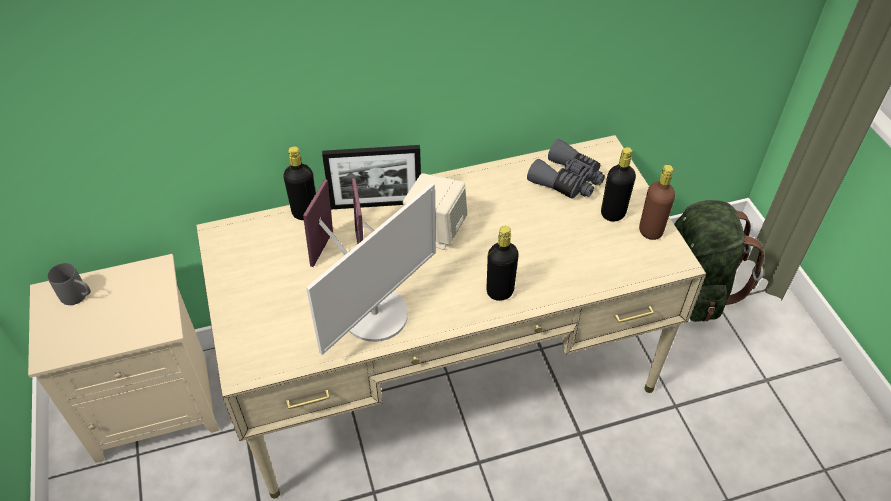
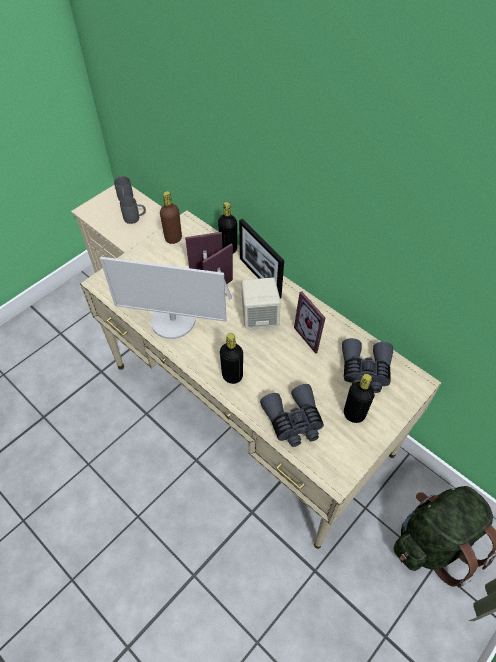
camera: 60 degrees right, 5 degrees up
(128, 300) = (135, 218): none -> grey mug
(494, 198) = (313, 335): none -> picture frame
(592, 264) = (293, 421): none -> grey binoculars
(650, 231) = (355, 447): brown bottle -> brown bottle (173, 238)

